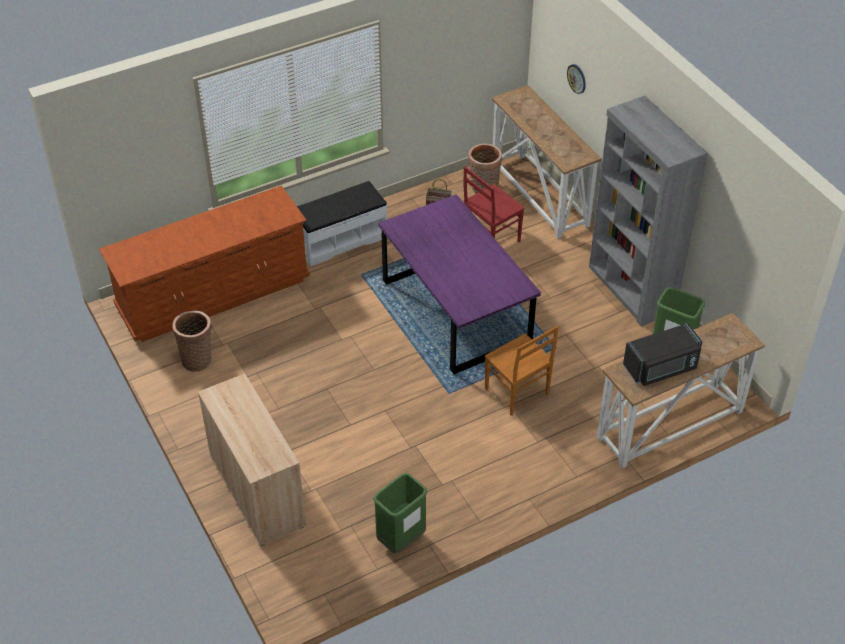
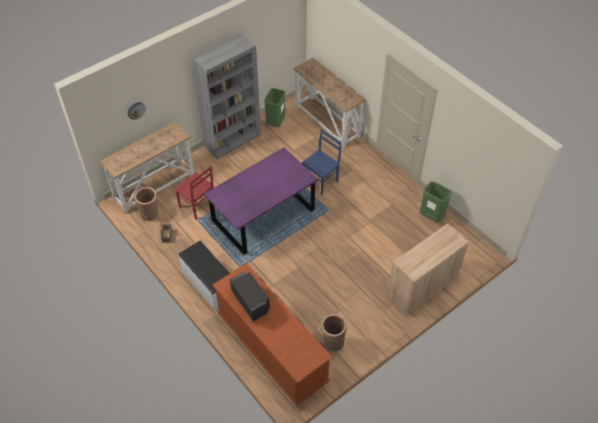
camera: 100 degrees left, 5 degrees up
(517, 393) = (321, 181): brown chair -> blue chair
(661, 368) = (338, 90): black microwave -> black microwave (251, 301)

